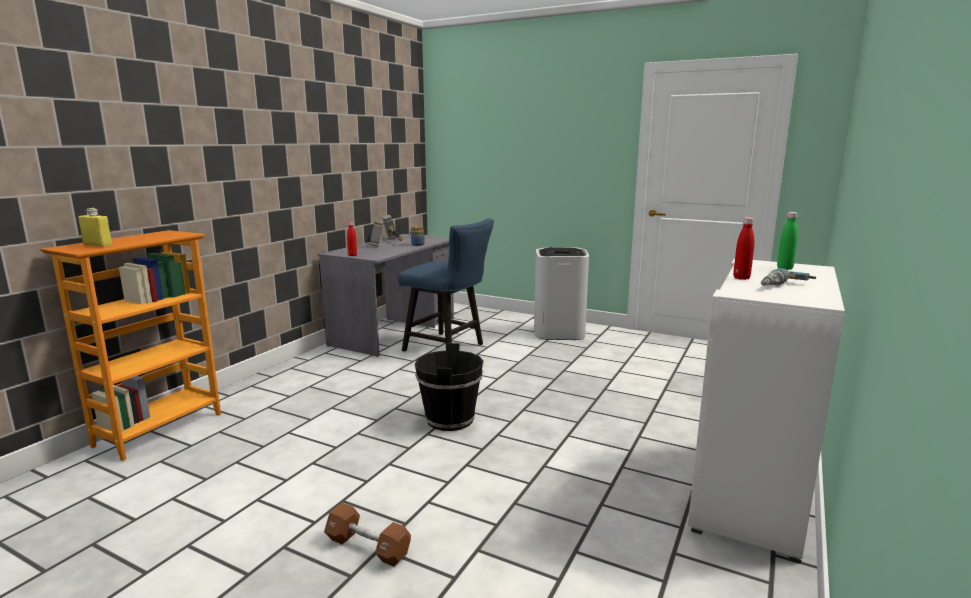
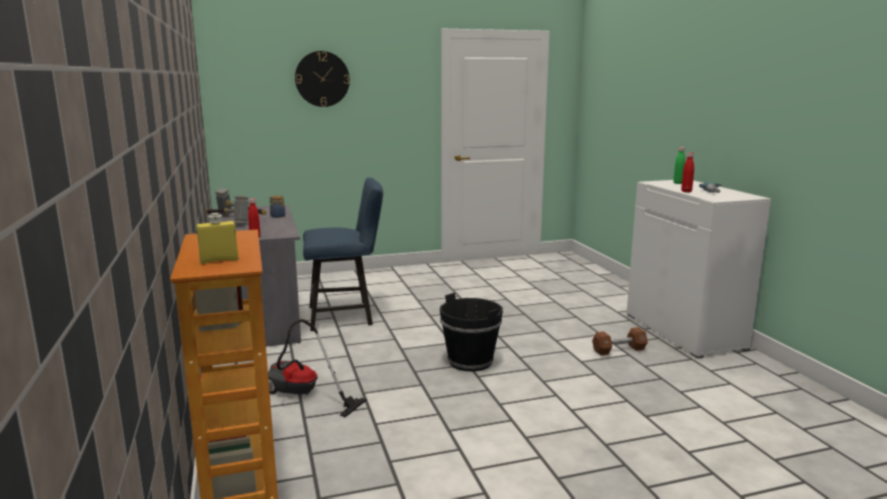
camera: 45 degrees left, 0 degrees up
(298, 392) = (302, 396): none -> vacuum cleaner
(368, 547) = (599, 448): brown dumbbell -> brown dumbbell (619, 350)
(518, 122) = (322, 79): none -> wall clock
(559, 332) = (402, 278): white trash can -> none

